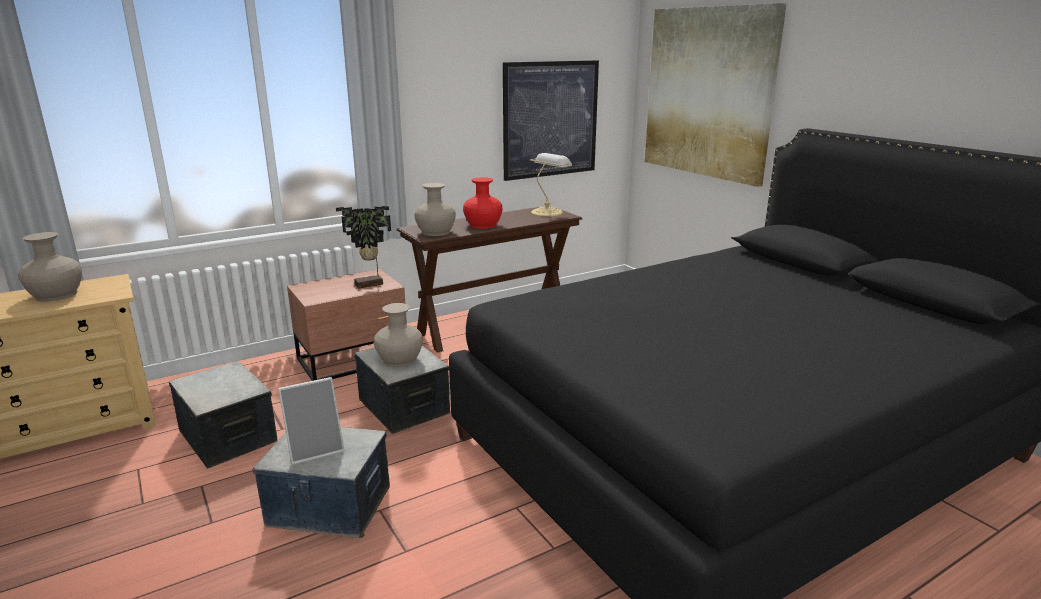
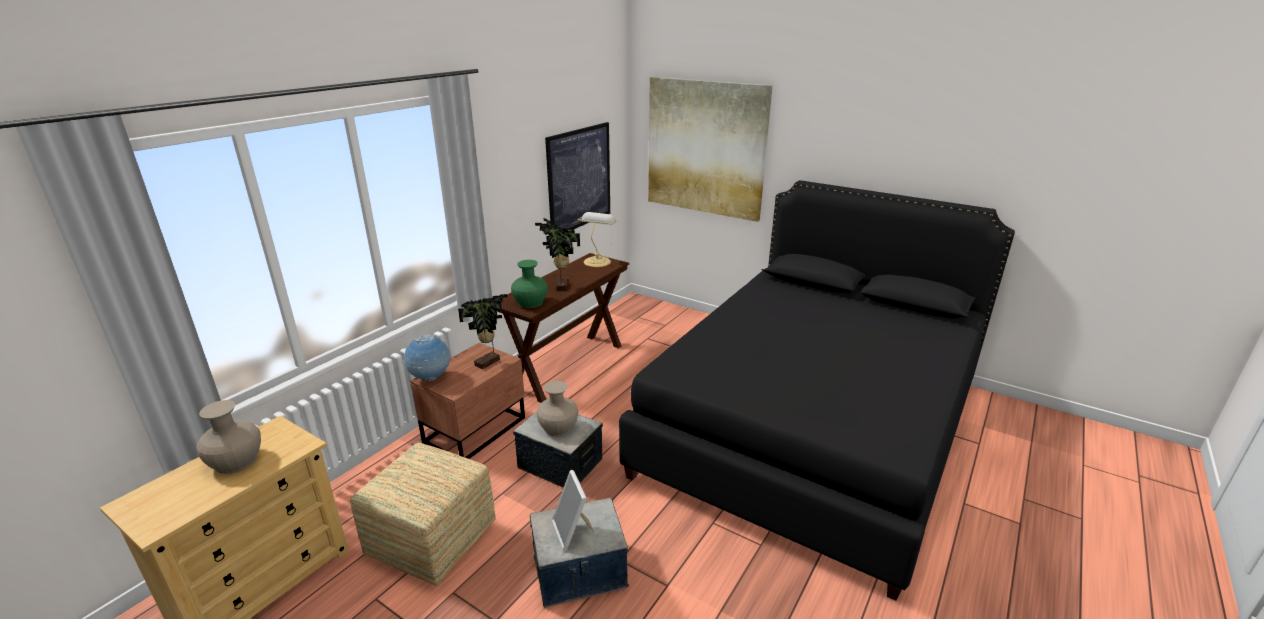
camera: 25 degrees left, 5 degrees up
(229, 436) = (432, 539): storage box -> ottoman
(305, 286) = (430, 378): none -> globe
(315, 449) = (573, 531): picture frame -> picture frame turned 120 degrees clockwise
(435, 232) = (530, 302): beige vase -> green vase
(483, 225) = (561, 286): red vase -> potted plant

